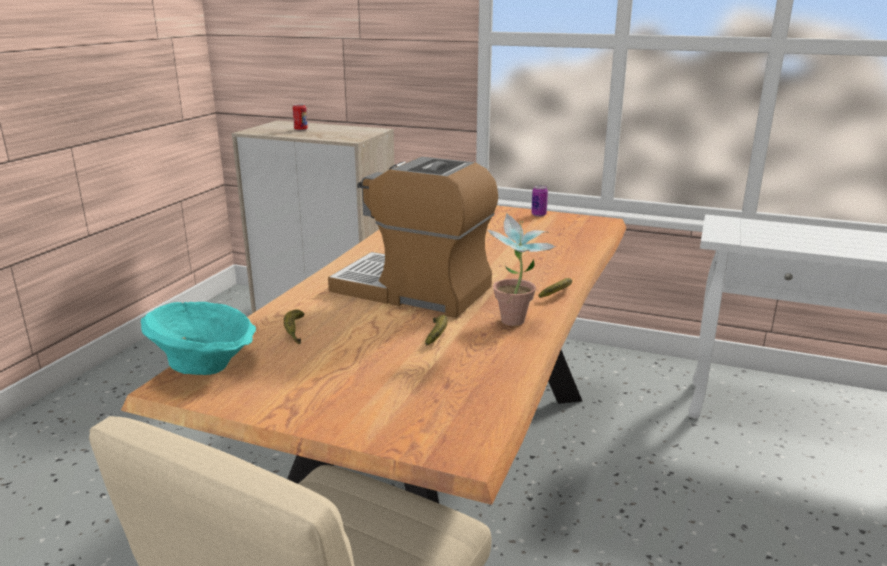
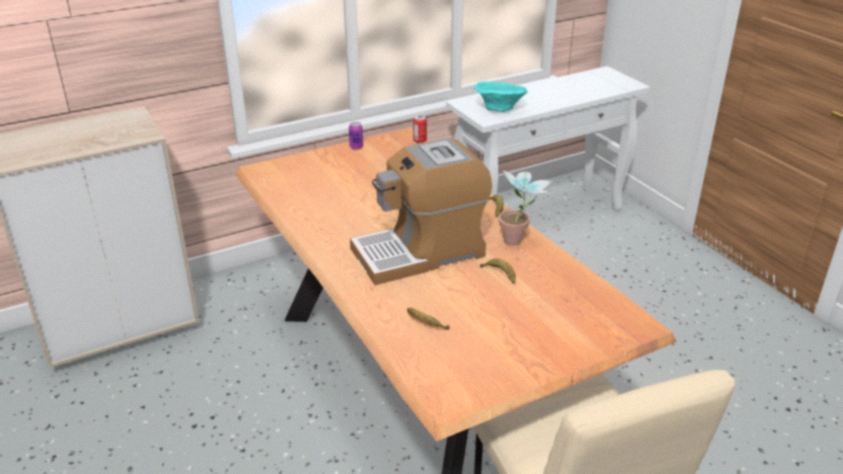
camera: 50 degrees left, 10 degrees up
(205, 367) = (436, 380): turquoise bowl -> turquoise bowl (499, 109)
(301, 130) = (55, 141): can -> can (420, 141)

